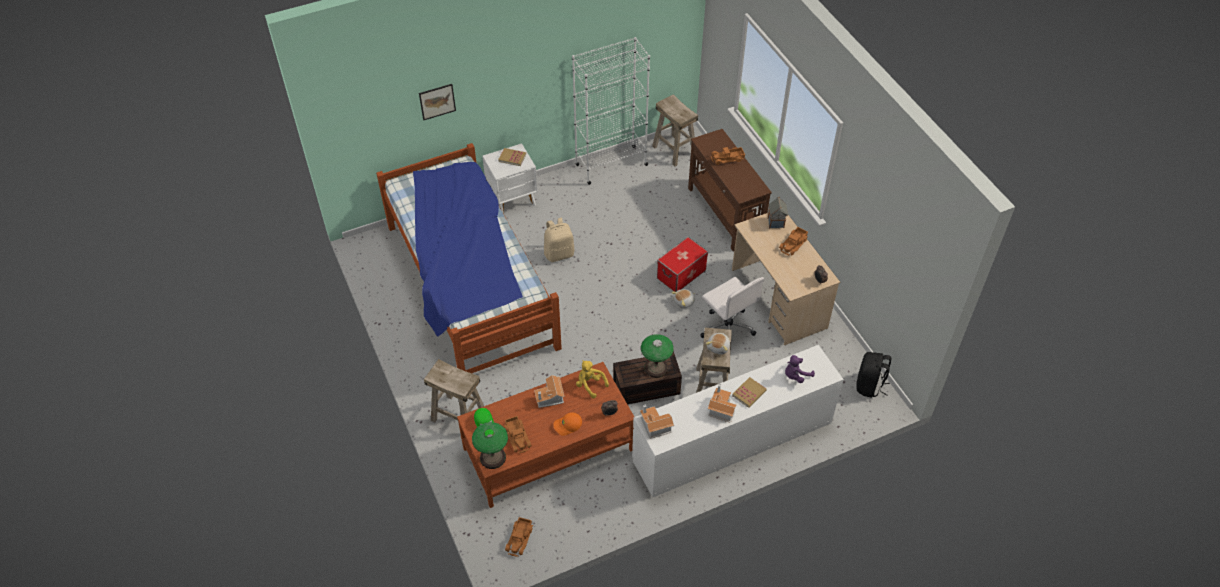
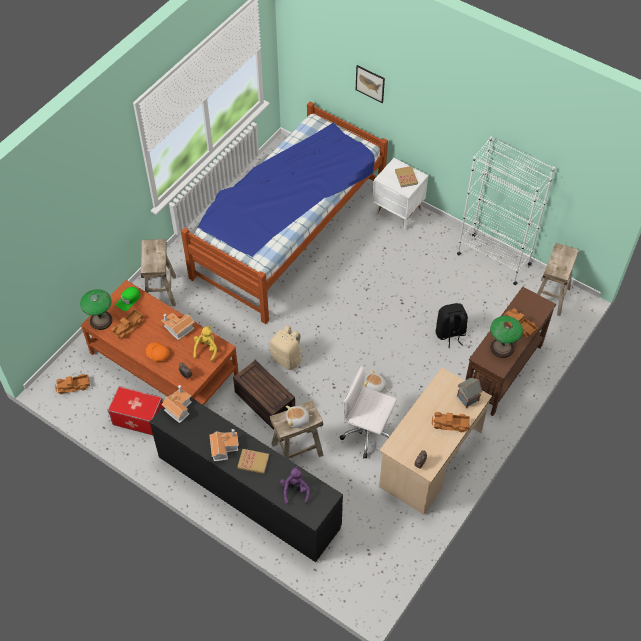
camera: 60 degrees right, 5 degrees up
(559, 253) = (364, 273): beige backpack -> beige backpack (287, 358)
(656, 367) = (269, 392): table lamp -> table lamp (502, 347)
(681, 274) = (405, 370): storage box -> storage box (138, 418)
(727, 328) = (368, 433): white office chair -> white office chair turned 90 degrees clockwise
(733, 441) = (248, 491): white dresser -> black dresser
(796, 375) = (295, 490): purple plush toy -> purple plush toy turned 60 degrees clockwise
(869, 386) = (378, 578): black backpack -> black backpack (450, 334)

